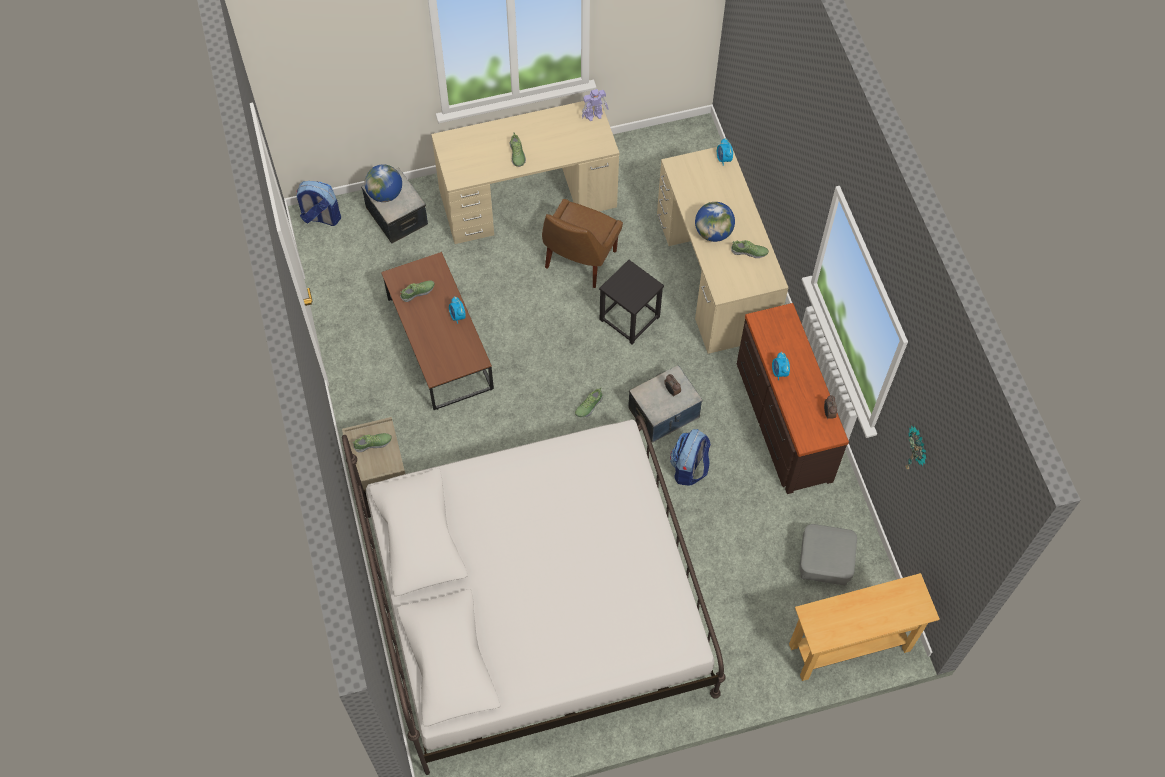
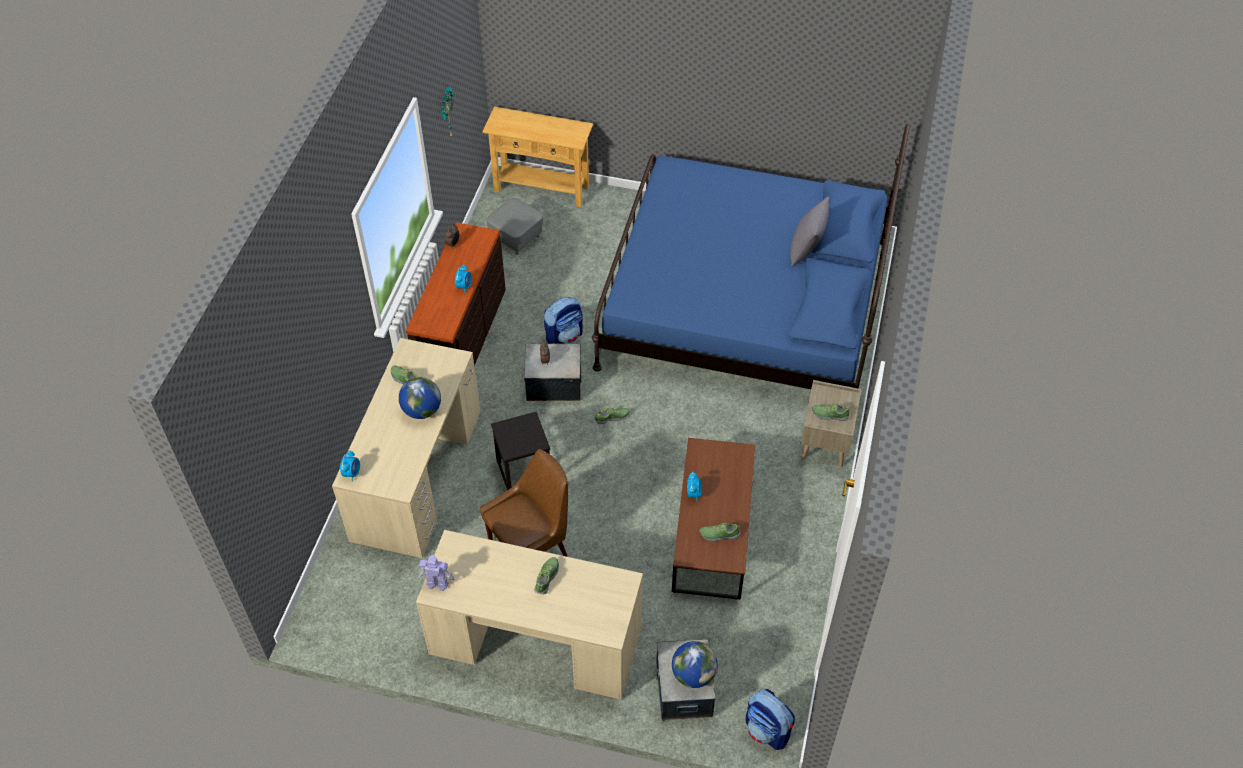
camera: 150 degrees left, 10 degrees down
(476, 599) = (806, 250): none -> grey pillow
(536, 602) = (745, 303): white bed -> blue bed

